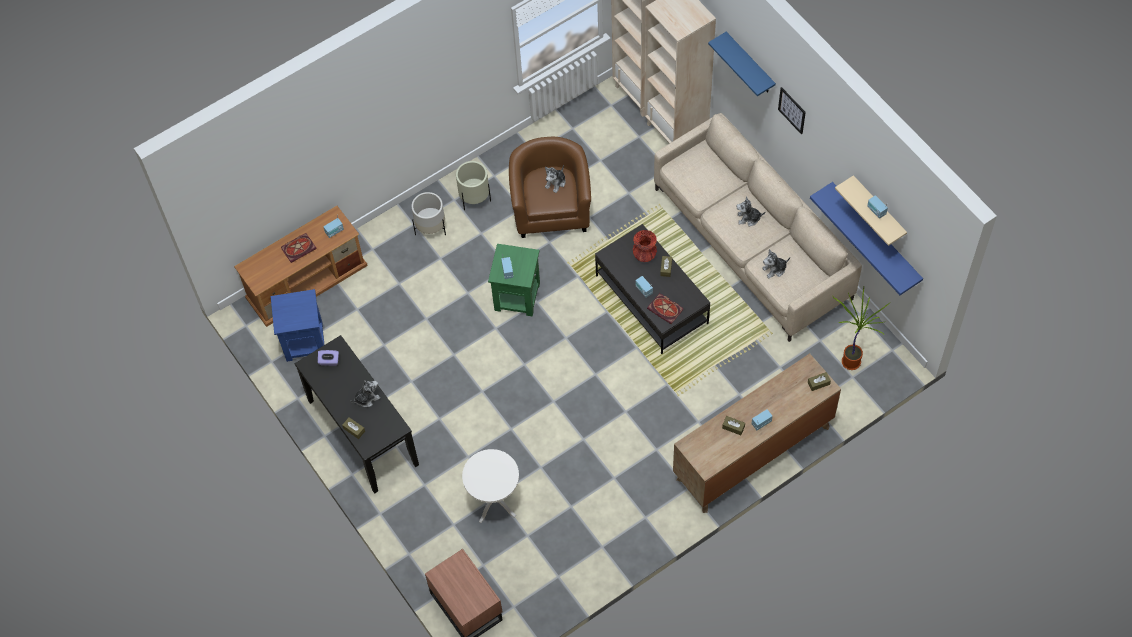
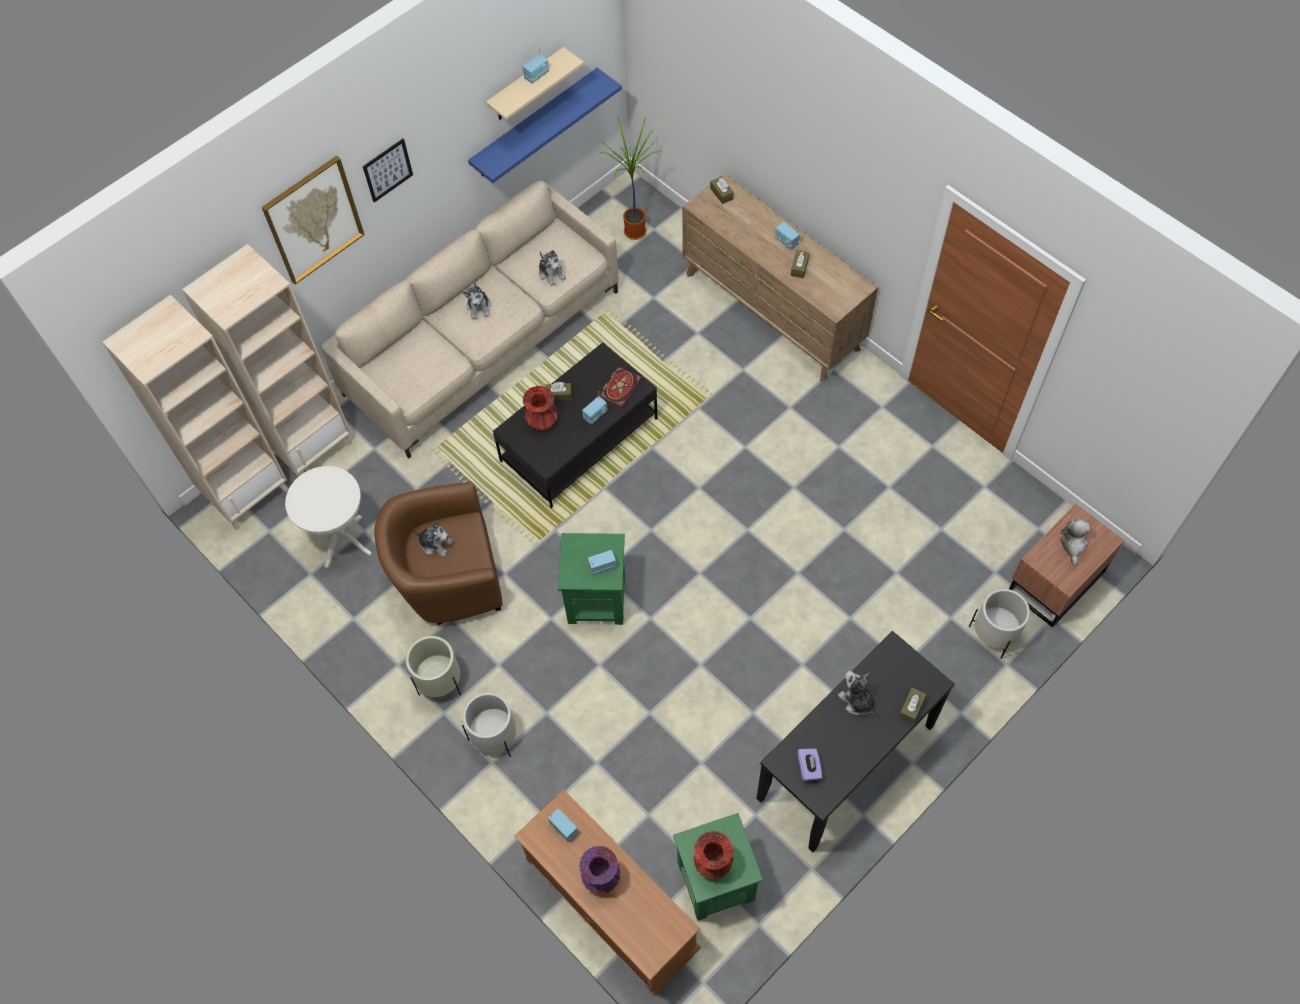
camera: 100 degrees left, 0 degrees up
(291, 308) = (713, 863): none -> red vase
(299, 248) = (601, 877): book -> purple vase
(304, 341) = (716, 882): blue side table -> green side table
(433, 551) = (993, 634): none -> white planter
(466, 588) = (1073, 544): none -> plush toy
(495, 503) = (908, 573): white side table -> white side table (343, 541)
(750, 64) = (313, 220): blue shelf -> picture

